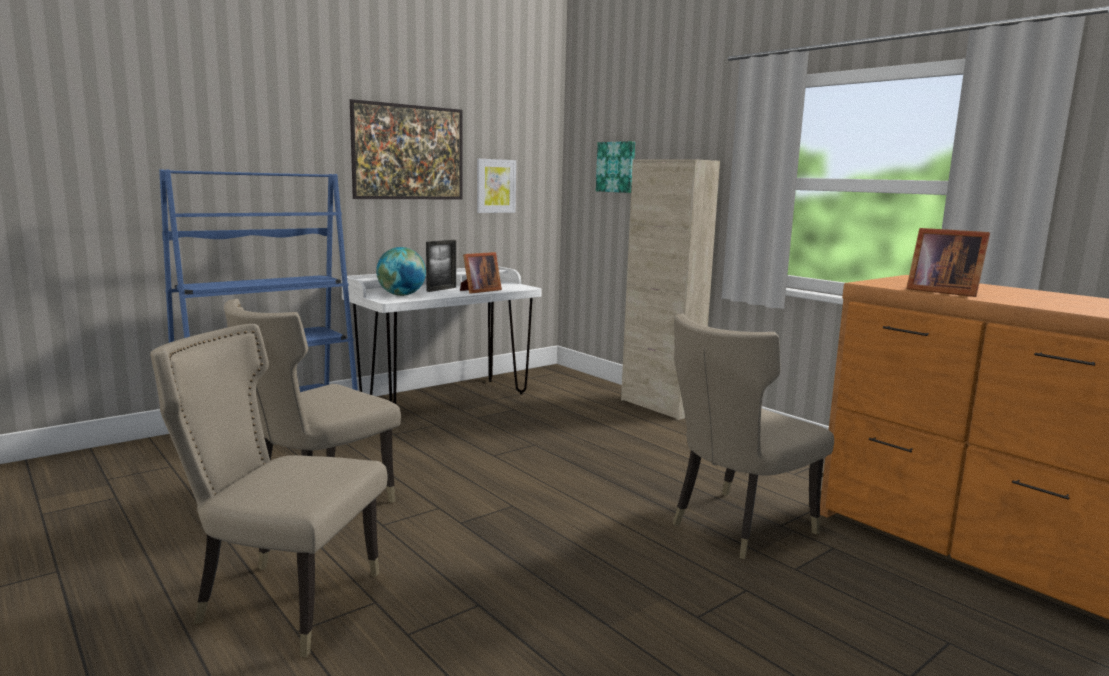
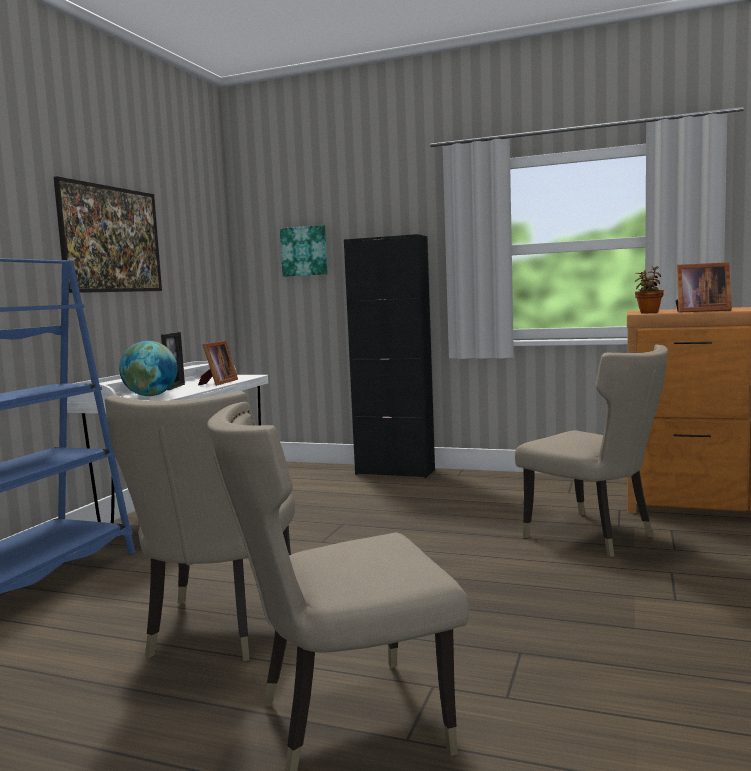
camera: 30 degrees left, 5 degrees down
(495, 186) = (185, 276): picture -> none
(659, 406) = (395, 472): beige cabinet -> black cabinet
(735, 527) = (594, 536): beige chair -> beige chair turned 60 degrees counterclockwise
(879, 284) = (648, 313): none -> potted plant

